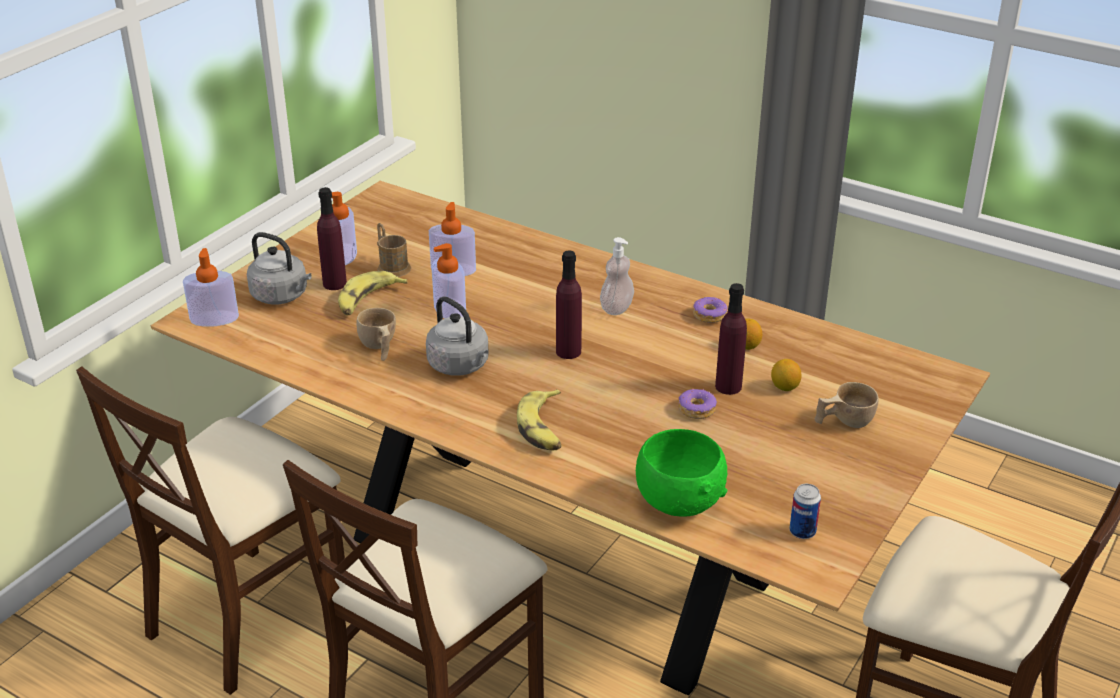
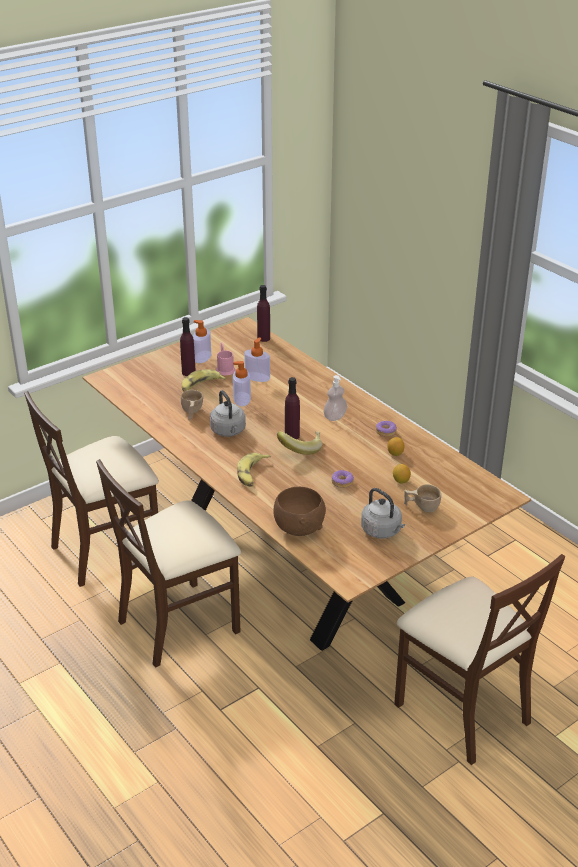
camera: 20 degrees right, 0 degrees up
(214, 319) = (115, 380): soap dispenser -> none
(282, 296) = (157, 374): grey kettle -> grey kettle (382, 531)
(391, 266) = (224, 368): brown mug -> pink mug
(595, 369) = (301, 448): none -> banana
(678, 502) = (299, 528): green bowl -> brown bowl
(728, 386) = (369, 473): purple bottle -> purple bottle (263, 338)
(802, 532) = (355, 559): can -> none

